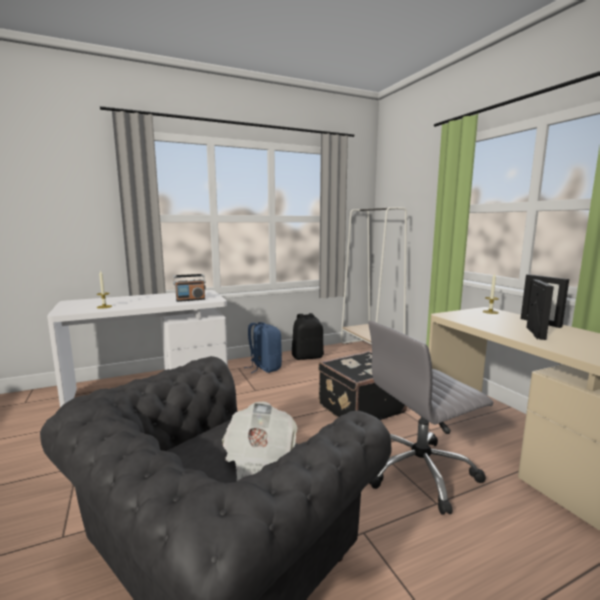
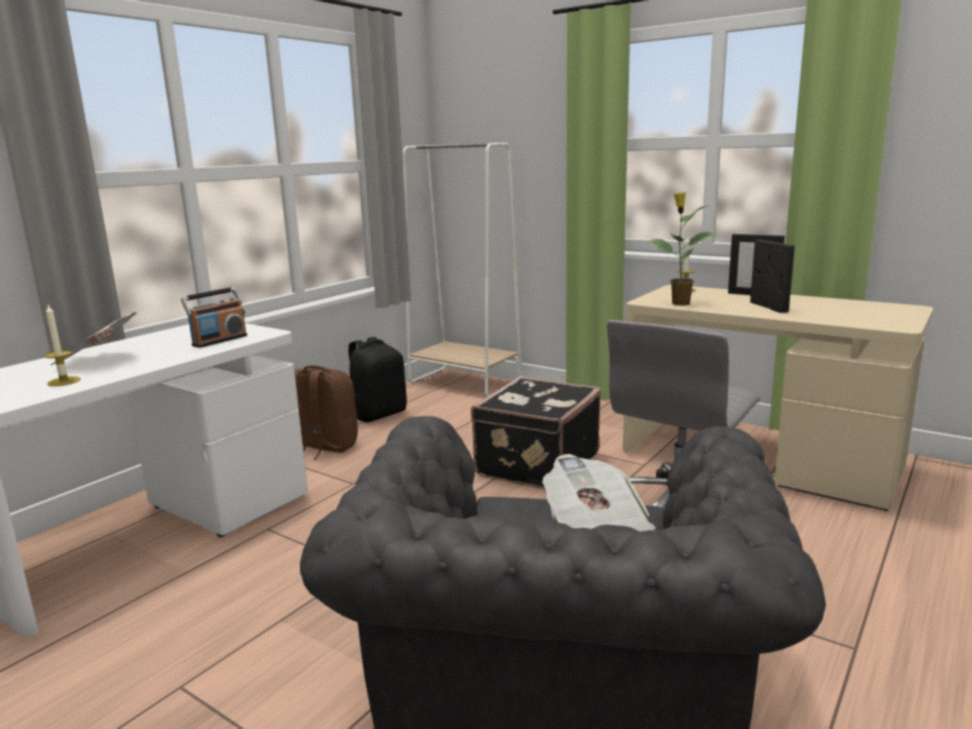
camera: 30 degrees left, 5 degrees up
(133, 300) = (98, 361): none -> newspaper
(264, 367) = (325, 447): blue backpack -> brown backpack
(467, 320) = (679, 303): none -> potted plant

